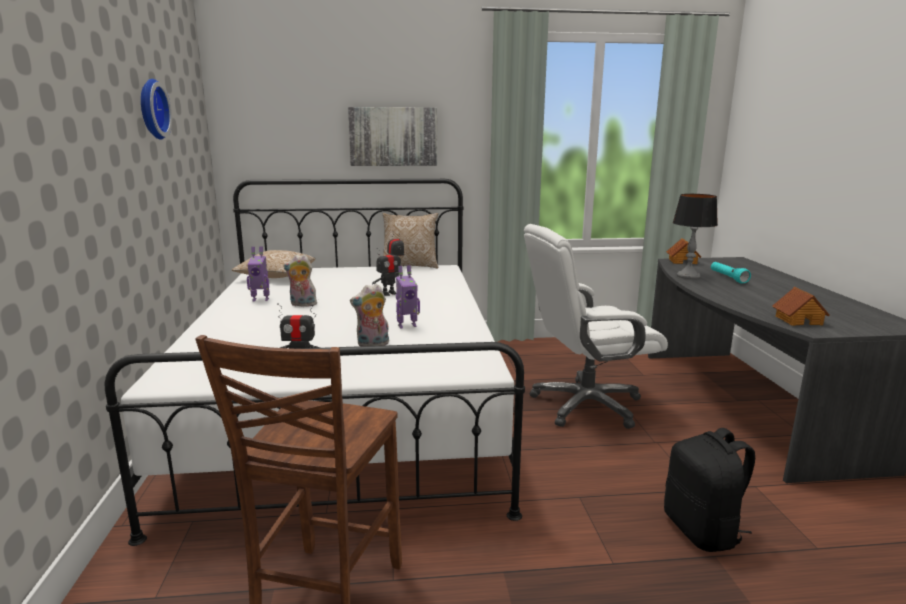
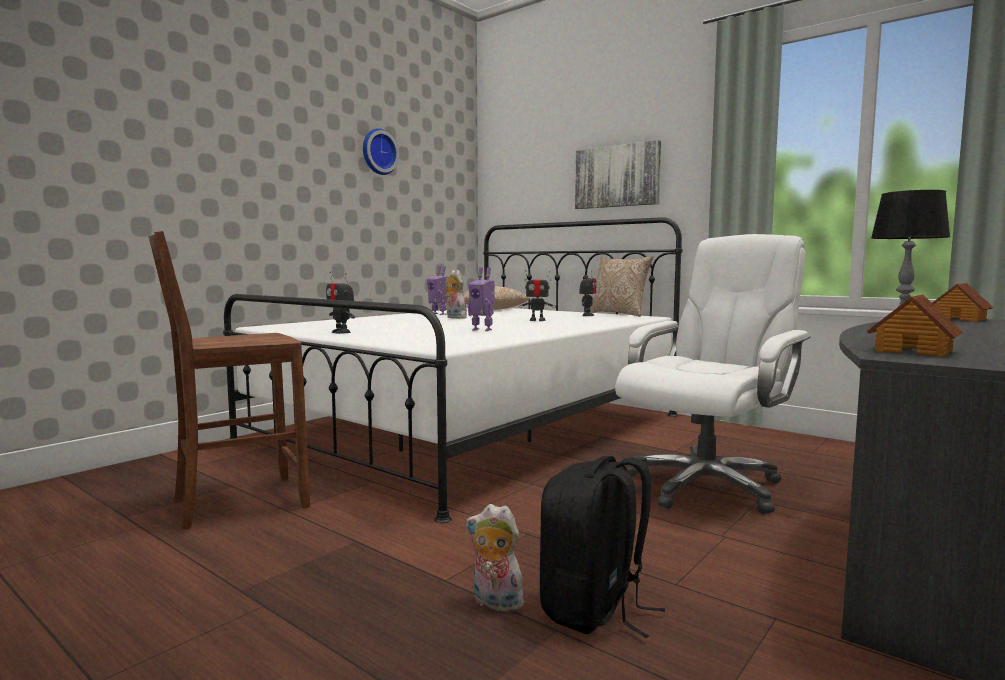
camera: 45 degrees right, 10 degrees down
(372, 345) = (421, 332): plush toy -> plush toy (494, 603)
(585, 405) = (705, 485): white office chair -> white office chair turned 105 degrees clockwise
(728, 278) = (974, 329): turquoise flashlight -> none

